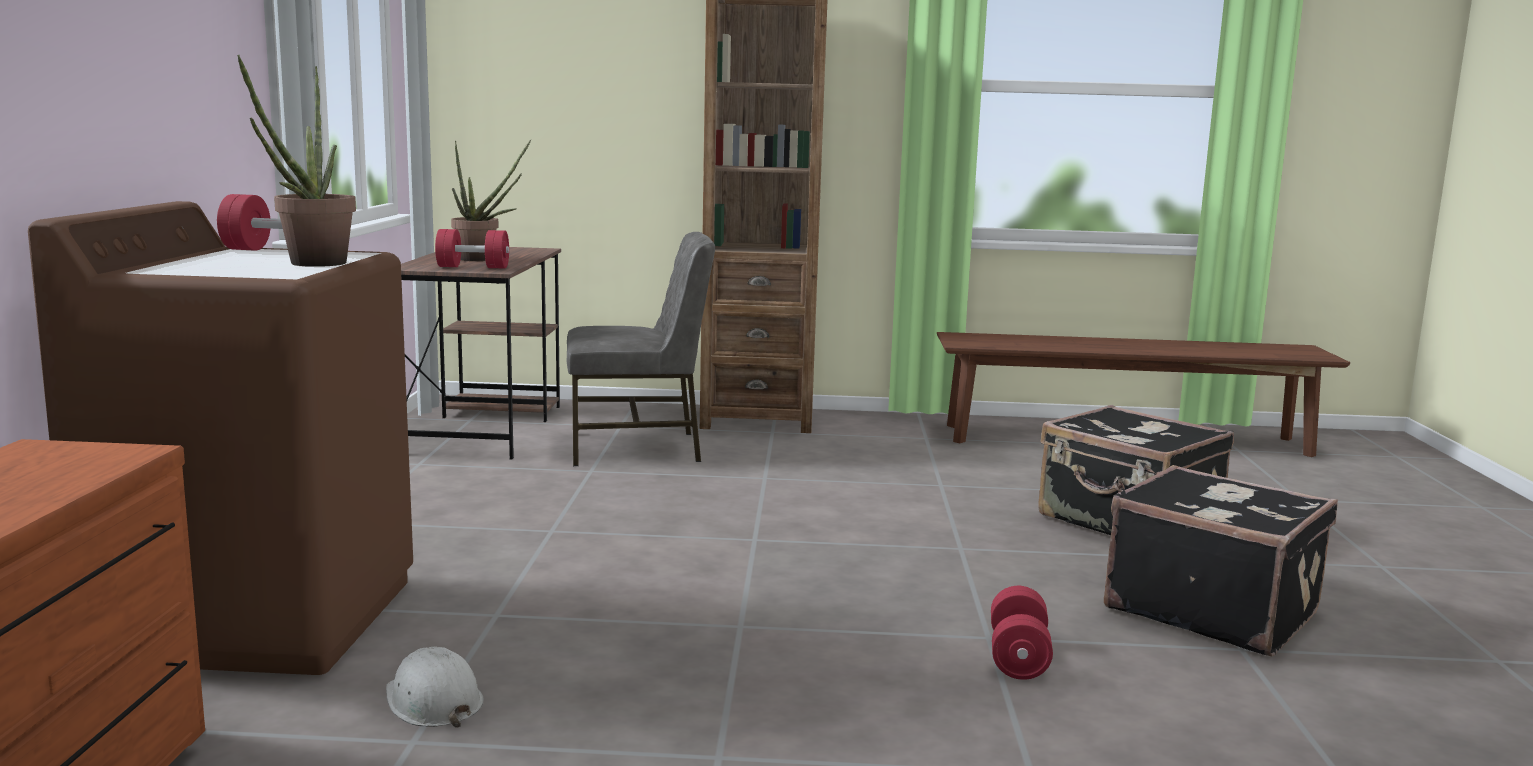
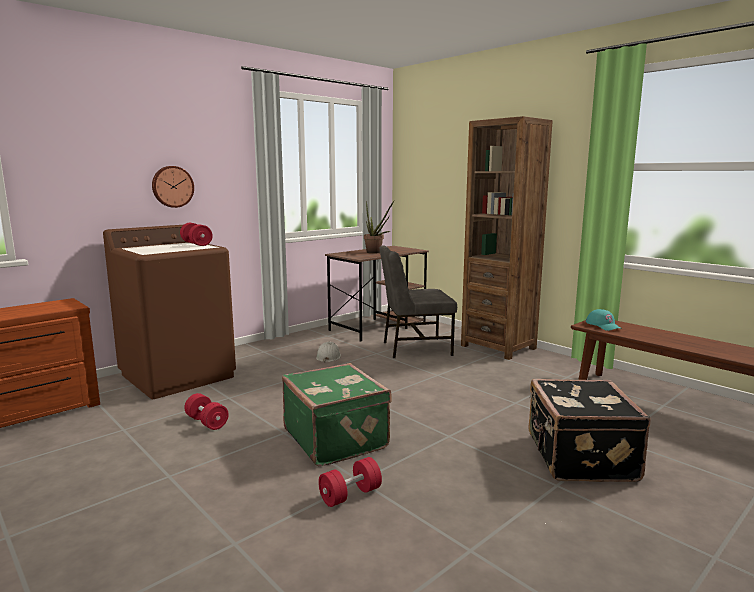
camera: 45 degrees right, 0 degrees up
(131, 93) = (172, 186): none -> wall clock
(310, 264) = (174, 250): potted plant -> none
(433, 702) = (153, 419): white hard hat -> white hard hat (328, 357)
(473, 267) = (357, 256): red dumbbell -> red dumbbell (207, 422)
(638, 448) = (415, 348): grey chair -> grey chair turned 135 degrees clockwise
(835, 603) = (337, 438): none -> green suitcase
(978, 341) = (603, 325): none -> turquoise cap
(1211, 610) = (507, 522): black suitcase -> none

